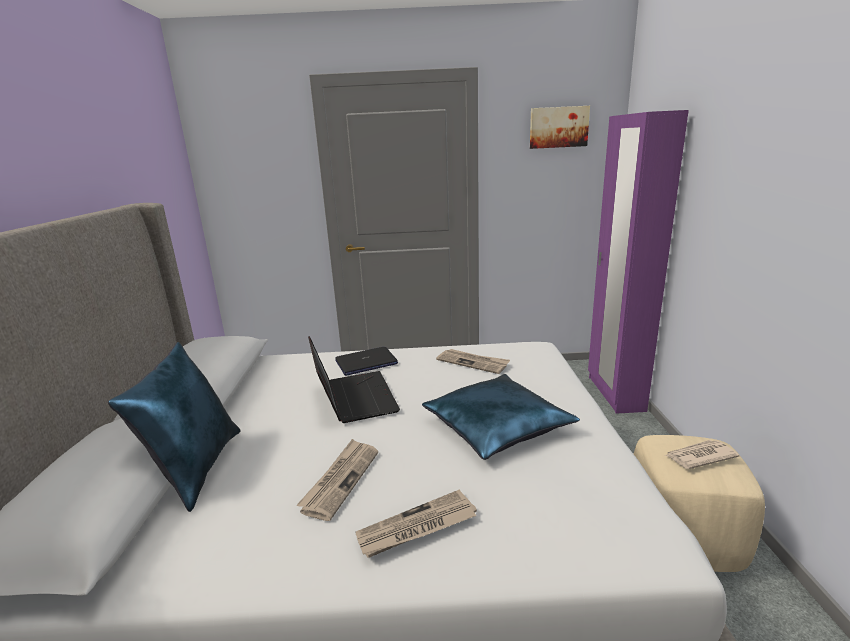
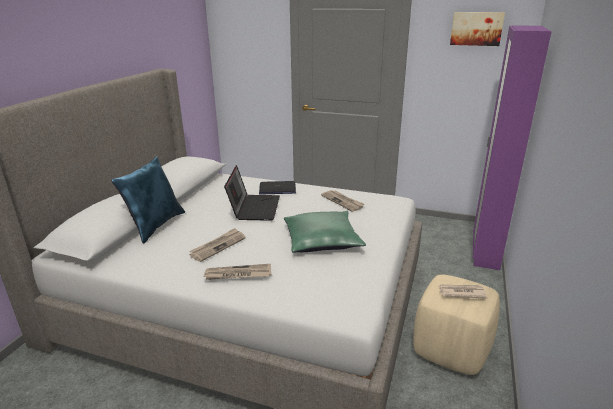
camera: 20 degrees right, 5 degrees up
(495, 426) = (322, 240): blue pillow -> green pillow

